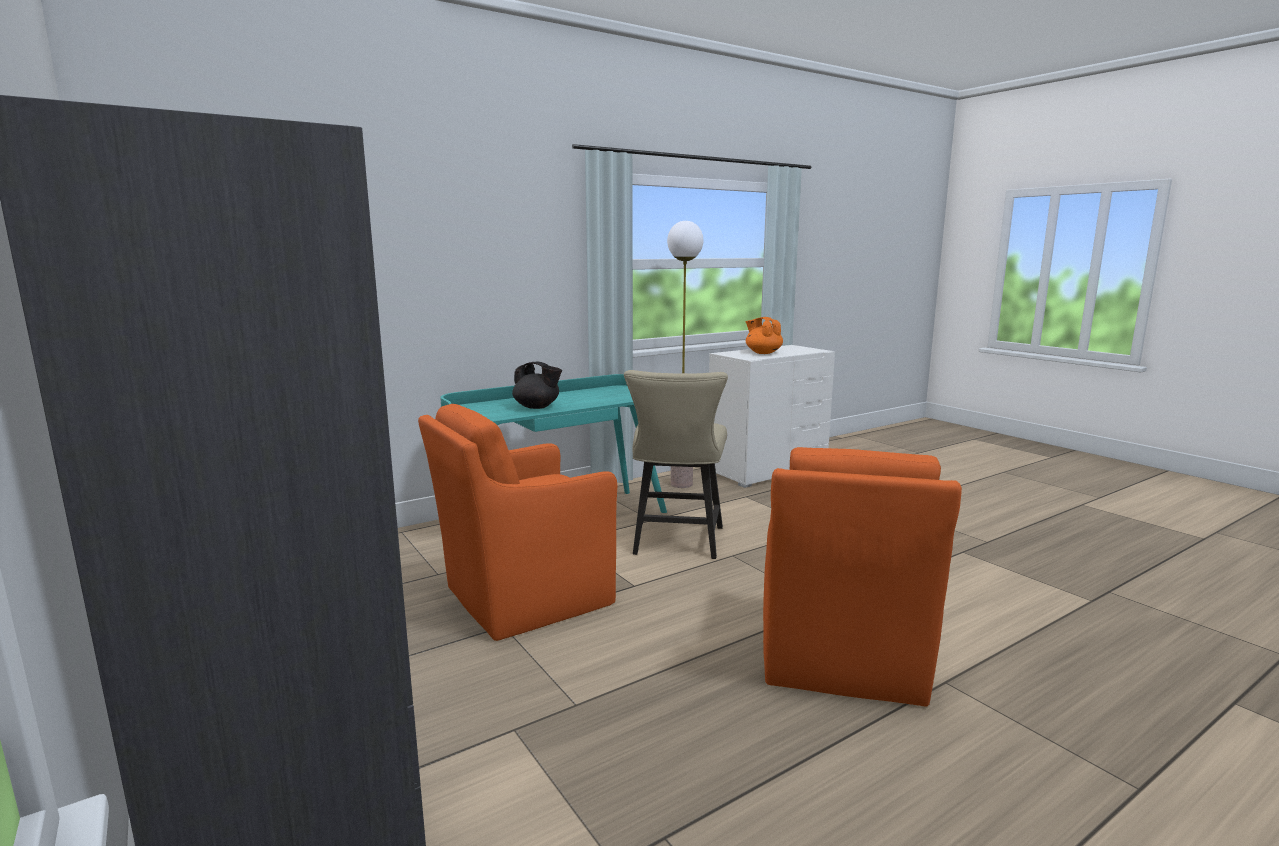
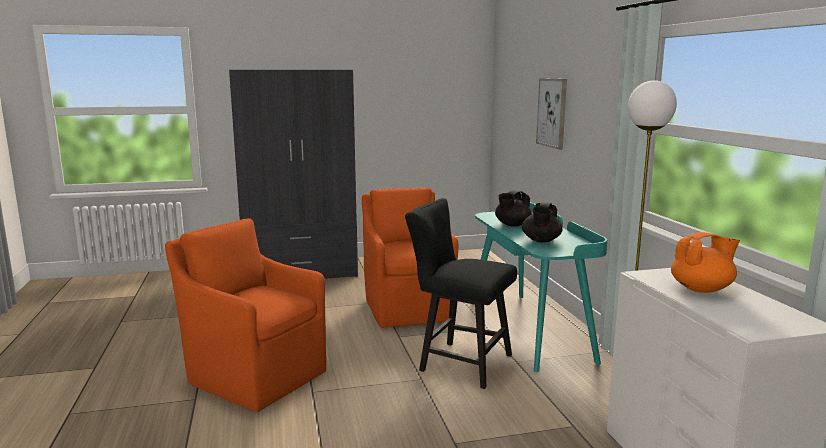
camera: 110 degrees right, 0 degrees up
(404, 267) = (552, 113): none -> picture
(603, 397) = (541, 240): none -> black teapot
(676, 543) = (459, 362): beige chair -> black chair

